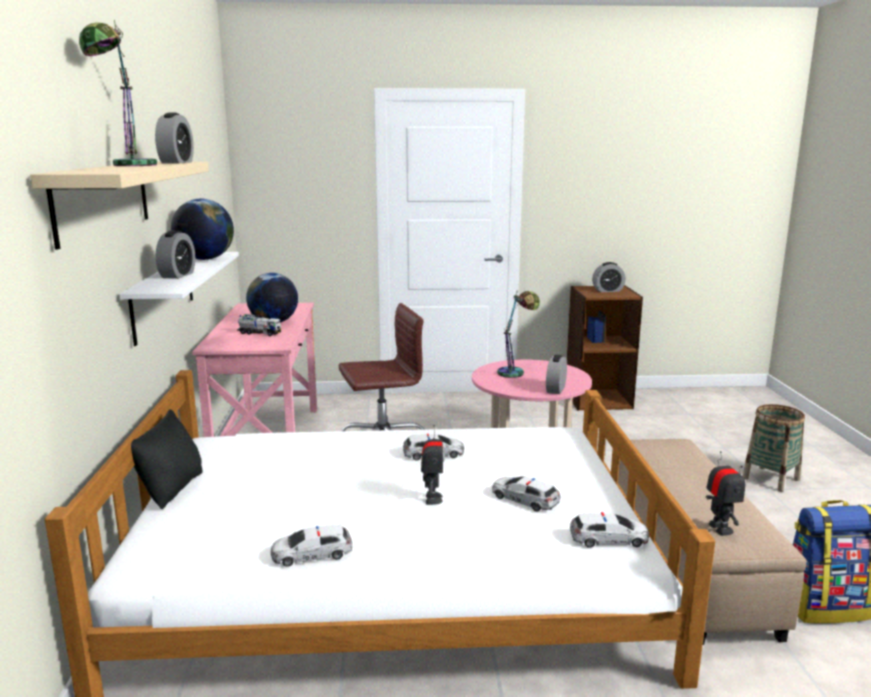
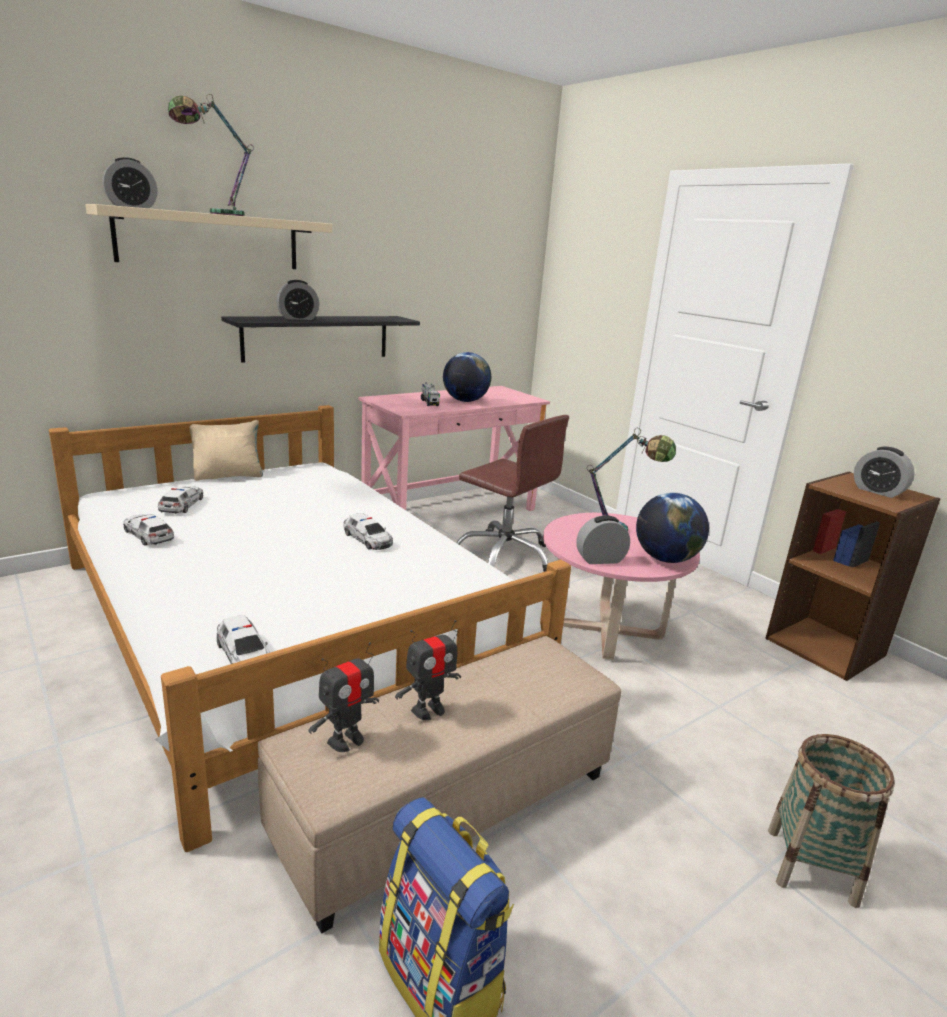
camera: 55 degrees right, 5 degrees up
(163, 295) = (317, 337): white shelf -> black shelf
(171, 489) = (228, 476): black pillow -> beige pillow
(177, 162) = (287, 219): alarm clock -> alarm clock (132, 207)
(205, 259) = (370, 318): globe -> globe (666, 559)
(432, 499) = (273, 557): toy robot -> toy robot (428, 710)
(524, 499) = (304, 597): toy car -> toy car (182, 505)

